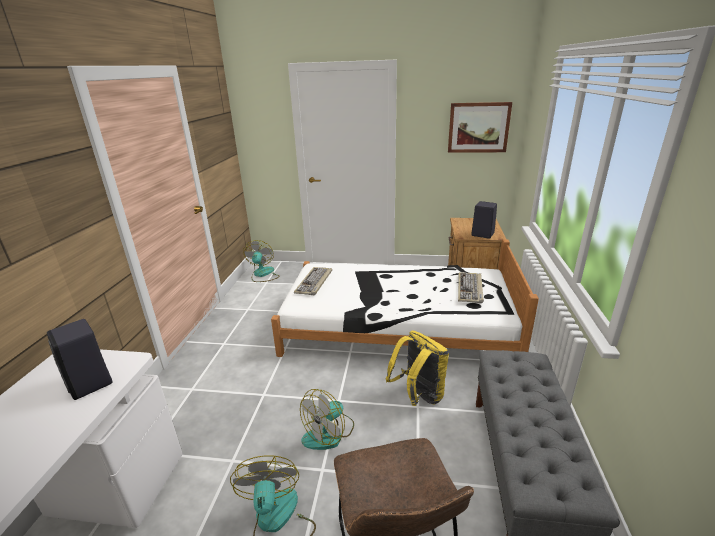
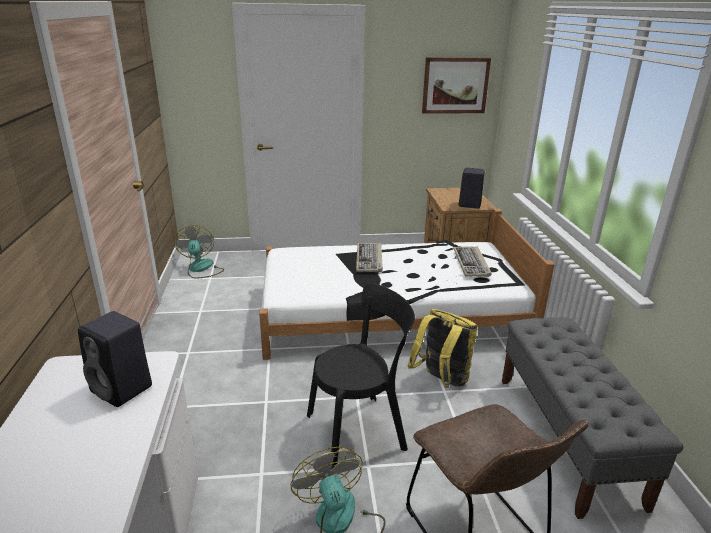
camera: 15 degrees left, 0 degrees up
(314, 282) = (293, 269): keyboard -> keyboard (369, 259)
(329, 433) = (360, 430): fan -> black chair

